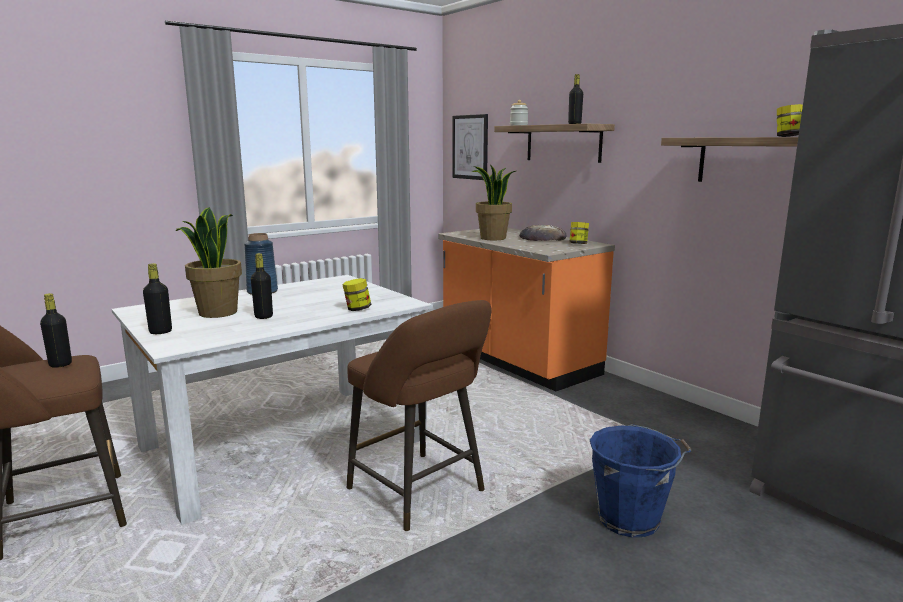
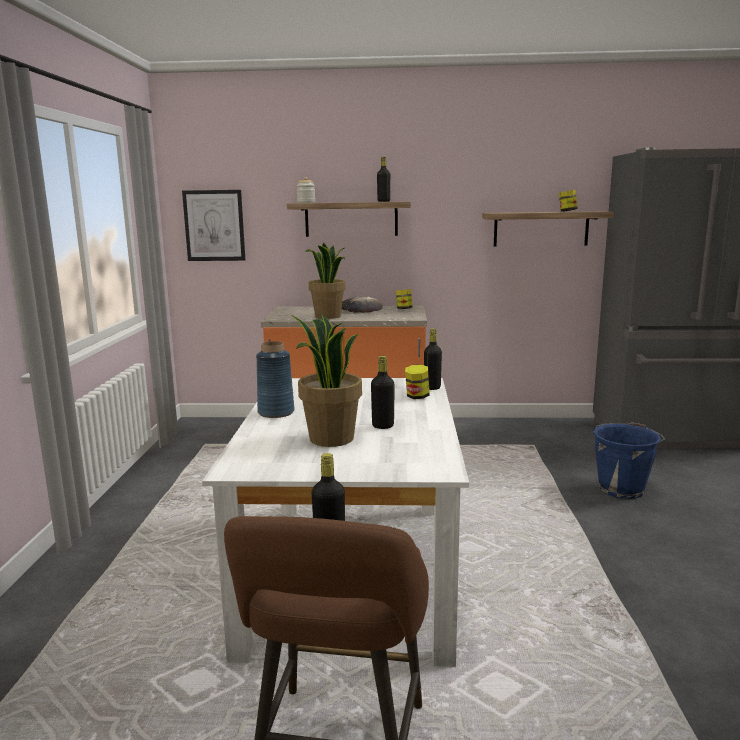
camera: 50 degrees left, 0 degrees up
(160, 332) = (368, 469): black bottle -> black bottle (432, 388)
(420, 493) = (520, 539): brown stool -> none

